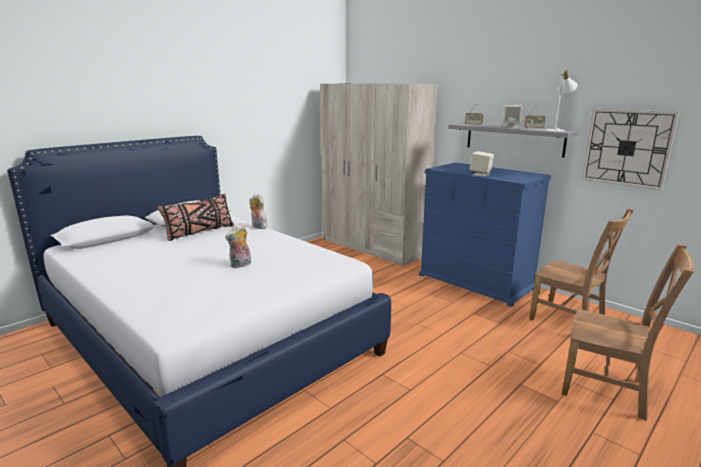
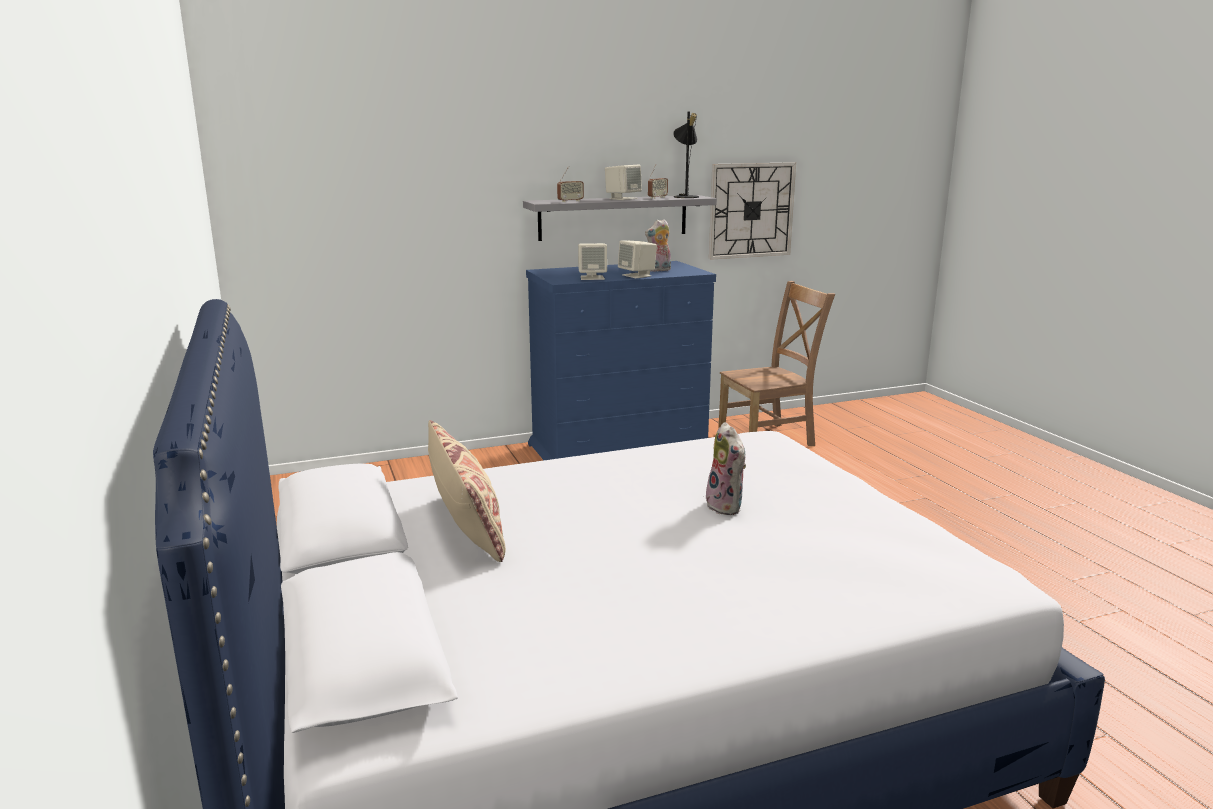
camera: 65 degrees left, 0 degrees up
(199, 232) = (466, 526): black pillow -> beige pillow
(258, 227) = (500, 470): plush toy -> plush toy (659, 270)
(373, 247) = (387, 478): beige wardrobe -> none
(456, 170) = (592, 278): none -> beige speaker
(557, 130) = (685, 196): white table lamp -> black table lamp
(609, 390) = (912, 470): brown chair -> none

